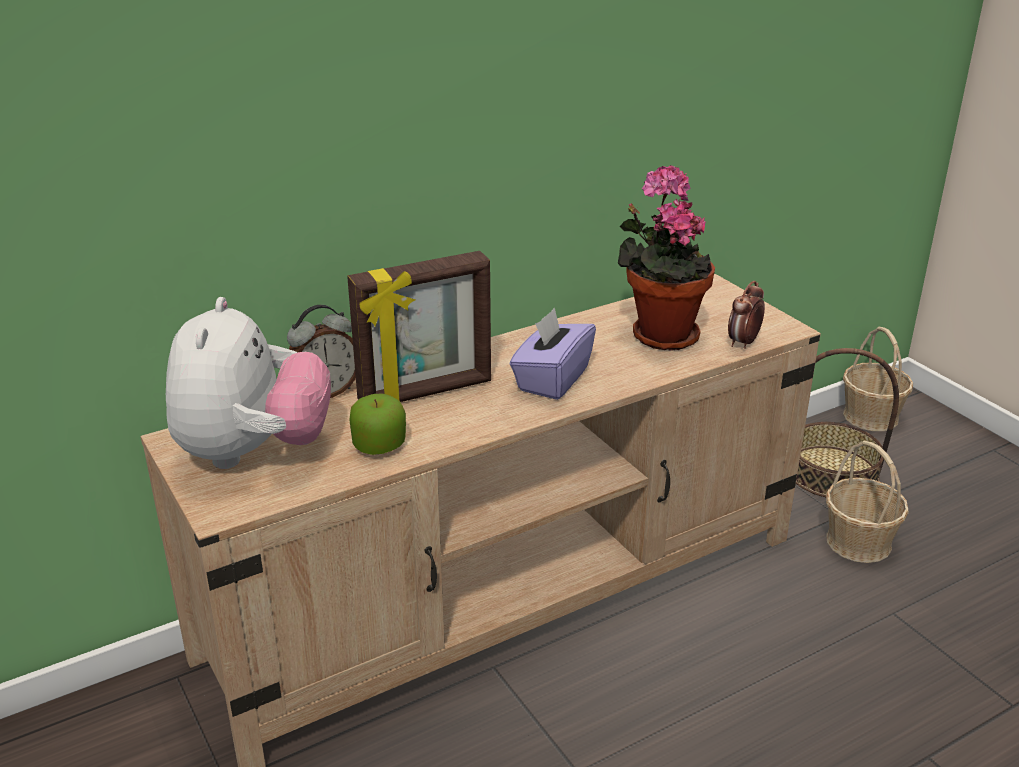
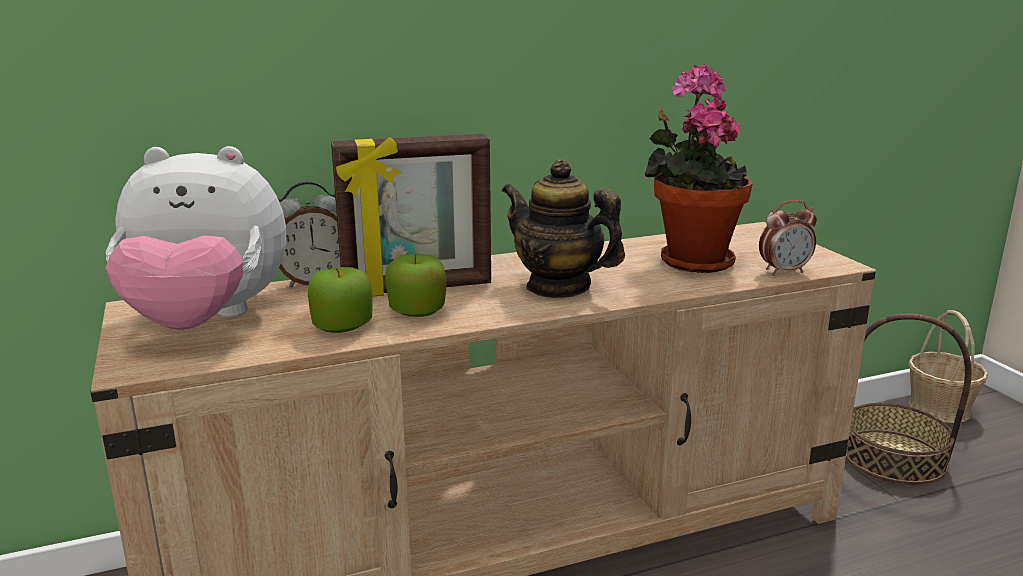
camera: 10 degrees right, 10 degrees down
(253, 452) = (206, 322): plush toy -> plush toy turned 75 degrees clockwise
(437, 421) = (417, 311): none -> apple
(552, 379) = (558, 287): purple tissue box -> teapot
(743, 343) = (784, 272): alarm clock -> alarm clock turned 150 degrees counterclockwise
(858, 541) = (922, 529): basket -> none

